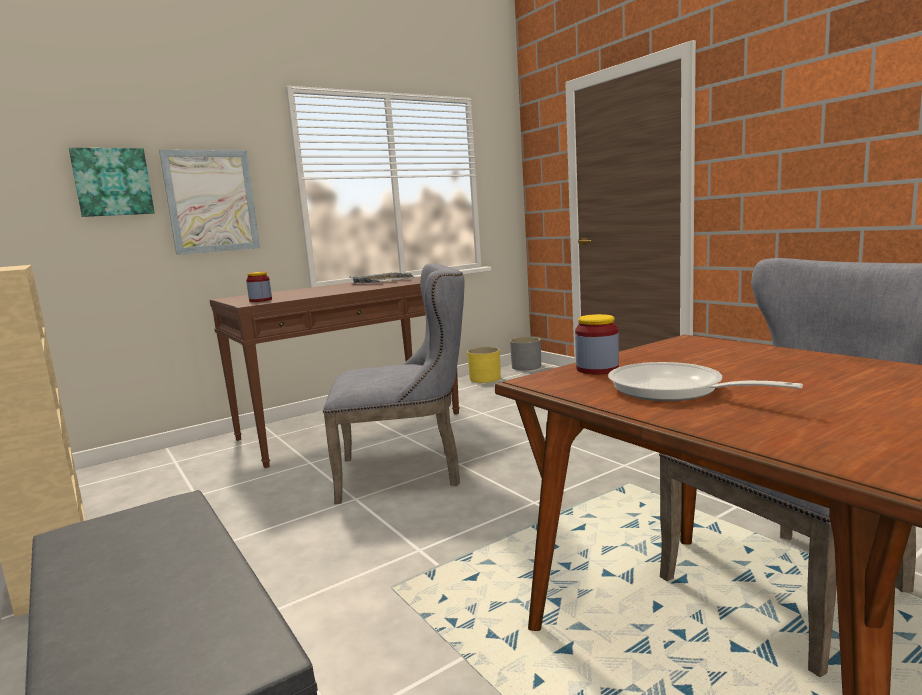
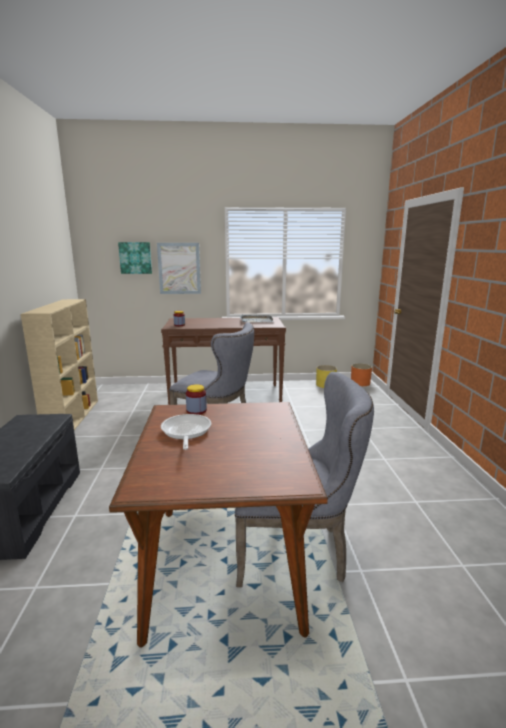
camera: 30 degrees right, 5 degrees up
(526, 366) = (360, 383): grey planter -> orange planter

